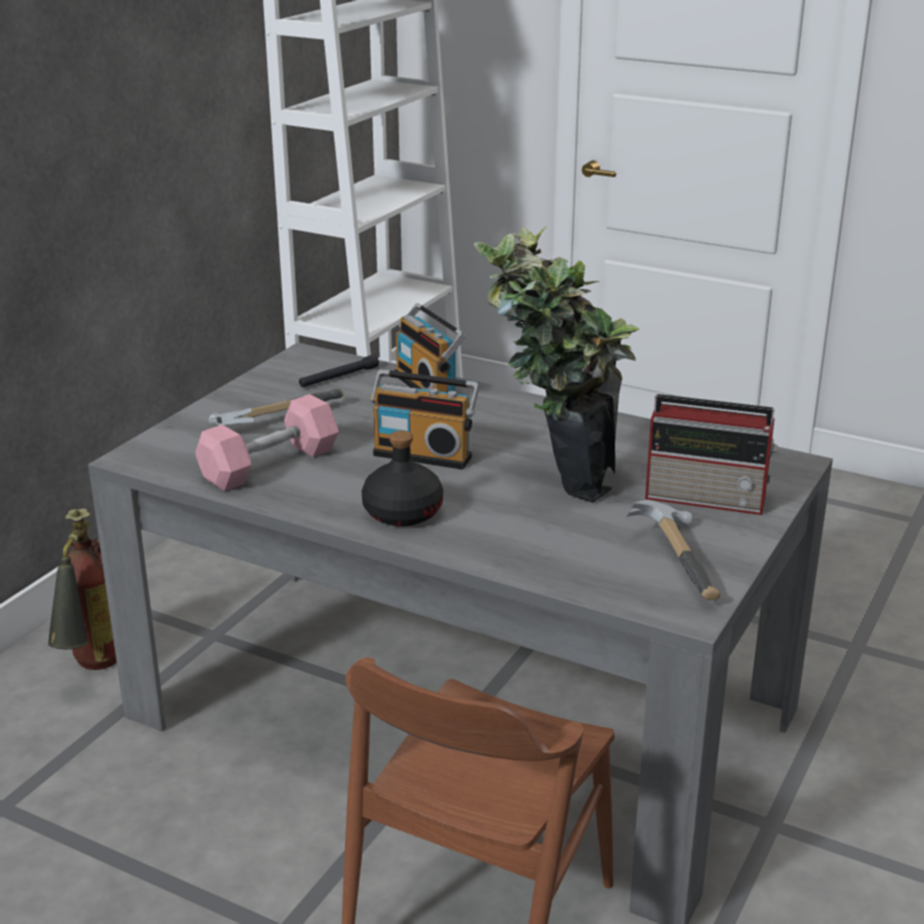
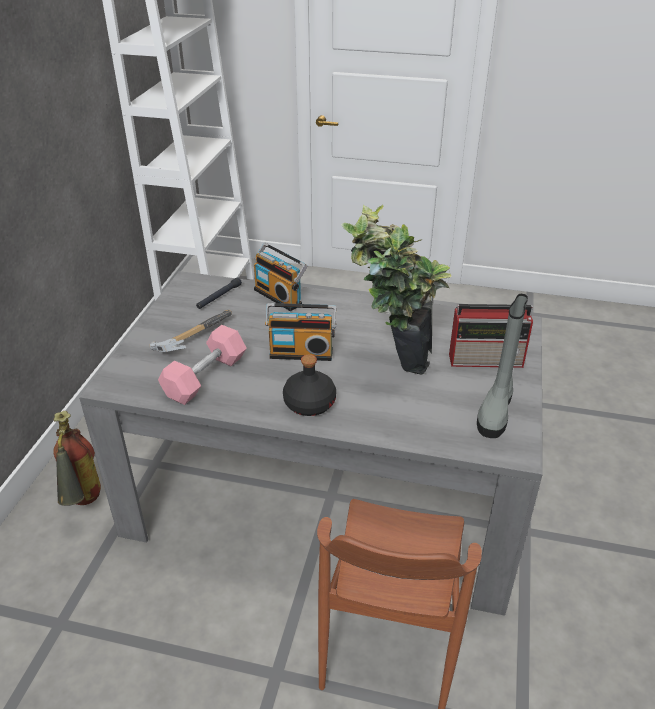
camera: 15 degrees left, 10 degrees up
(684, 560) = (495, 411): hammer -> grey boot

